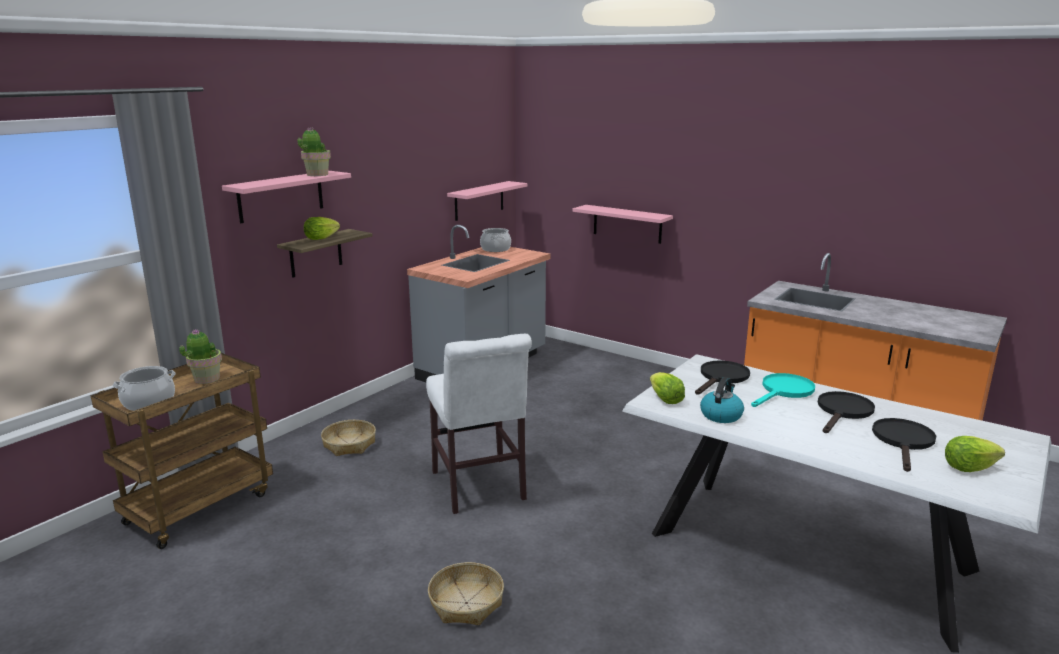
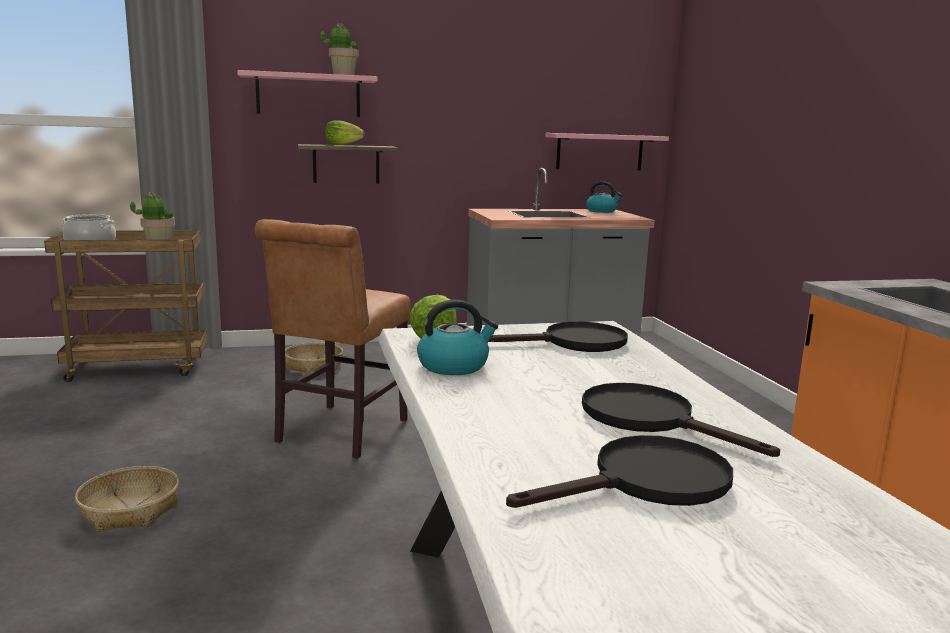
camera: 40 degrees right, 5 degrees down
(479, 489) = (338, 434): white chair -> brown chair
(495, 249) = (602, 211): cooking pot -> kettle
(627, 224) = (761, 188): pink shelf -> none
(784, 391) = (623, 376): turquoise frying pan -> none
(843, 412) = (650, 419): black frying pan -> black frying pan turned 120 degrees counterclockwise
(968, 468) = (672, 564): lettuce -> none

